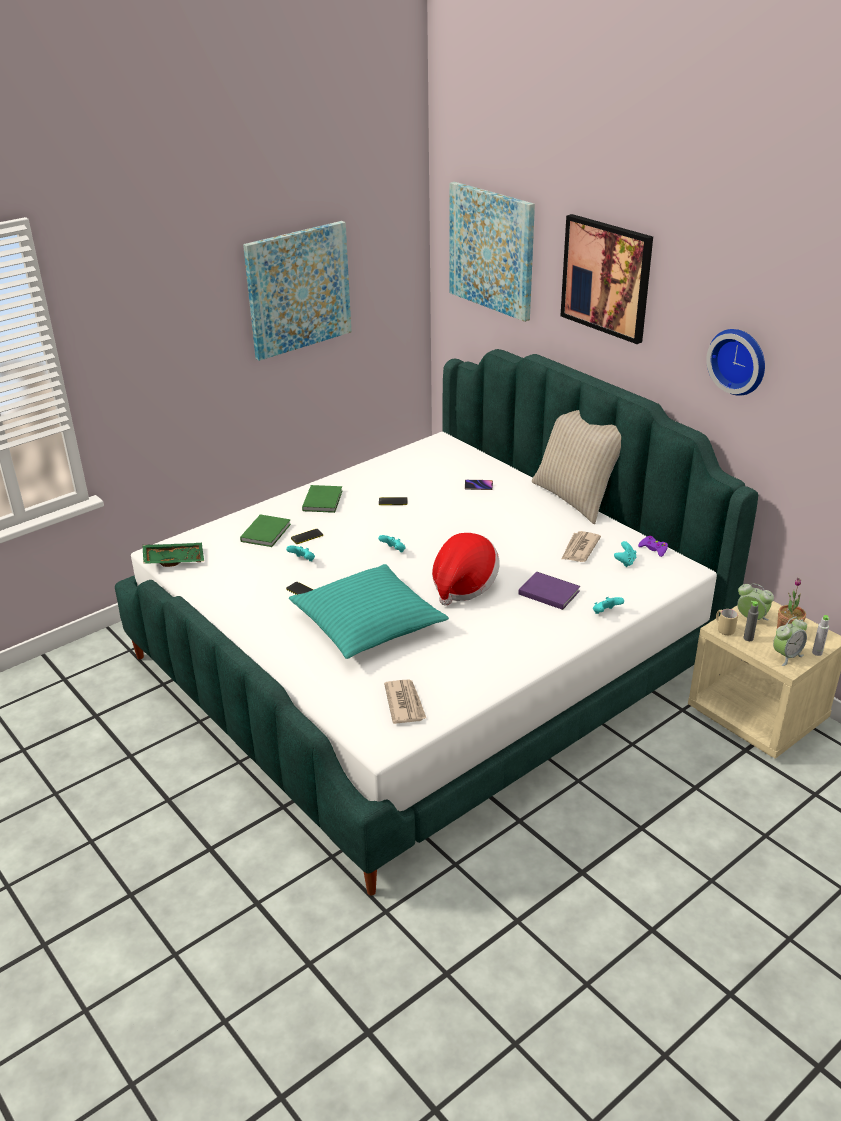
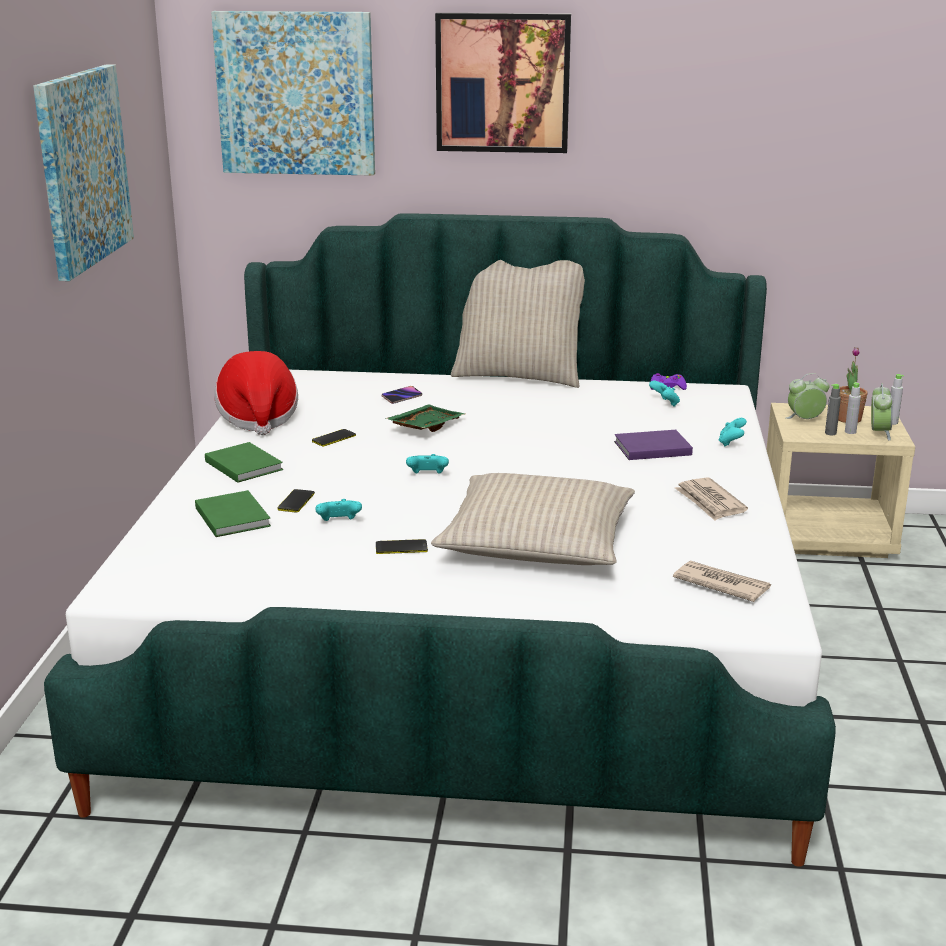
camera: 45 degrees left, 10 degrees down
(174, 559) = (156, 589): green tray -> green tray (425, 427)
(367, 623) = (536, 542): turquoise pillow -> beige pillow
(463, 585) = (563, 474): hat -> hat (258, 418)
(579, 549) = (606, 409): newspaper -> newspaper (710, 502)
(723, 629) = (801, 435): beige mug -> none
(739, 360) = (711, 133): wall clock -> none
(766, 644) = (850, 432): none -> grey bottle

